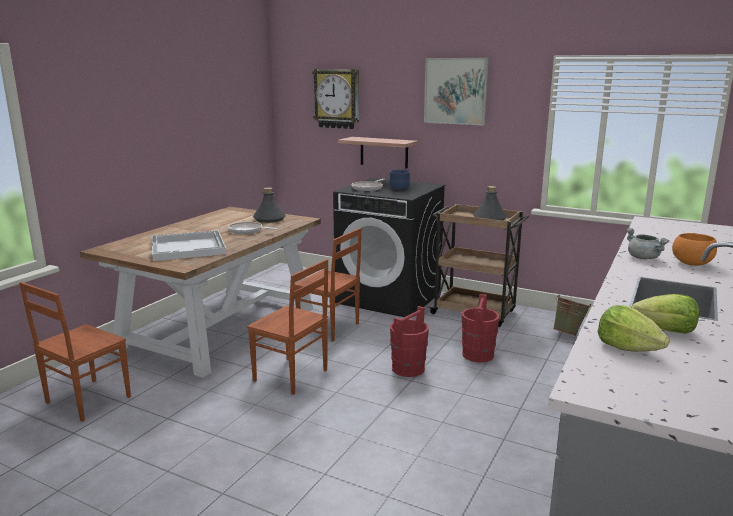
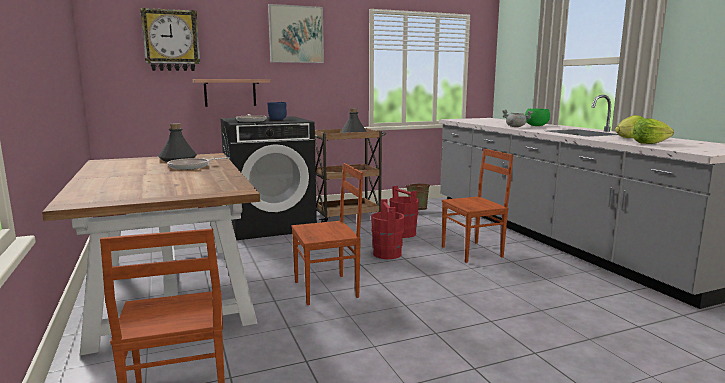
camera: 50 degrees left, 5 degrees down
(189, 248) = (182, 183): white tray -> none
(329, 328) = (274, 255): brown chair -> brown chair (473, 252)
(691, 263) = (536, 126): orange bowl -> green bowl

